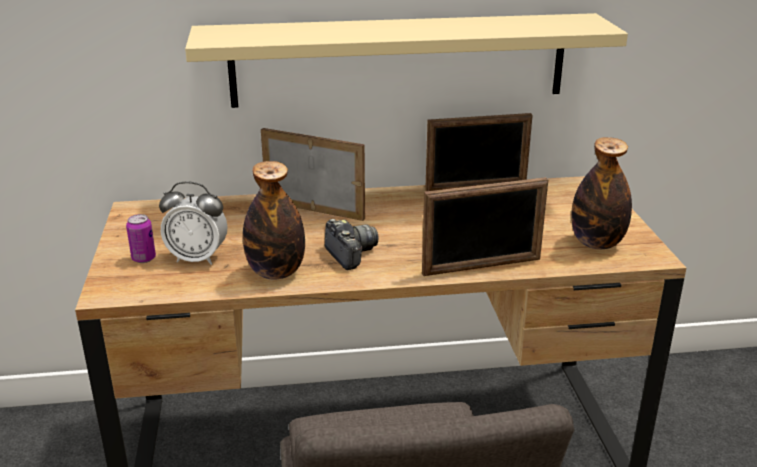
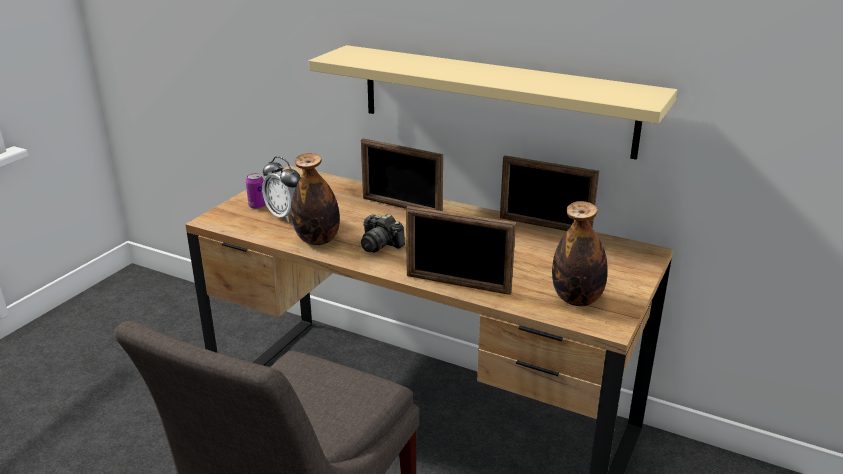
camera: 35 degrees right, 0 degrees up
(314, 209) = (401, 207): picture frame -> picture frame turned 150 degrees clockwise
(350, 254) = (380, 244): camera -> camera turned 120 degrees clockwise

